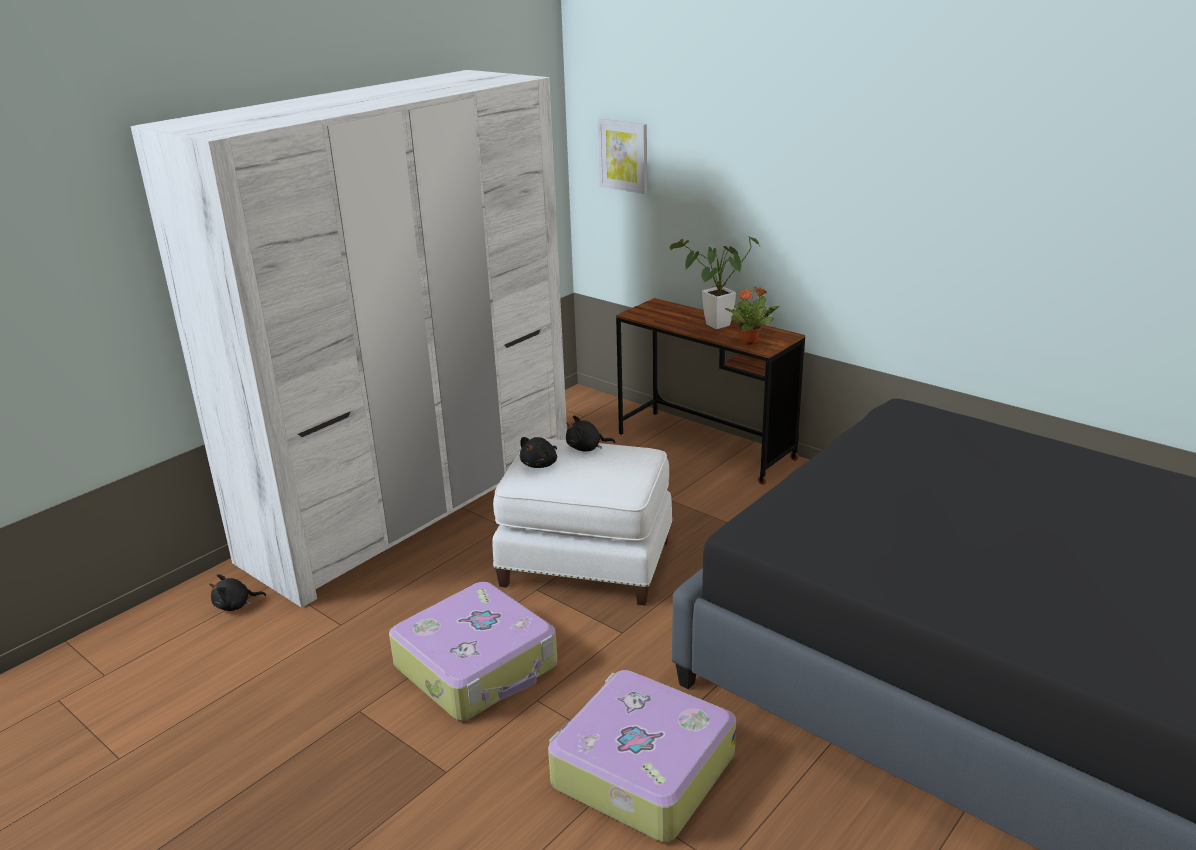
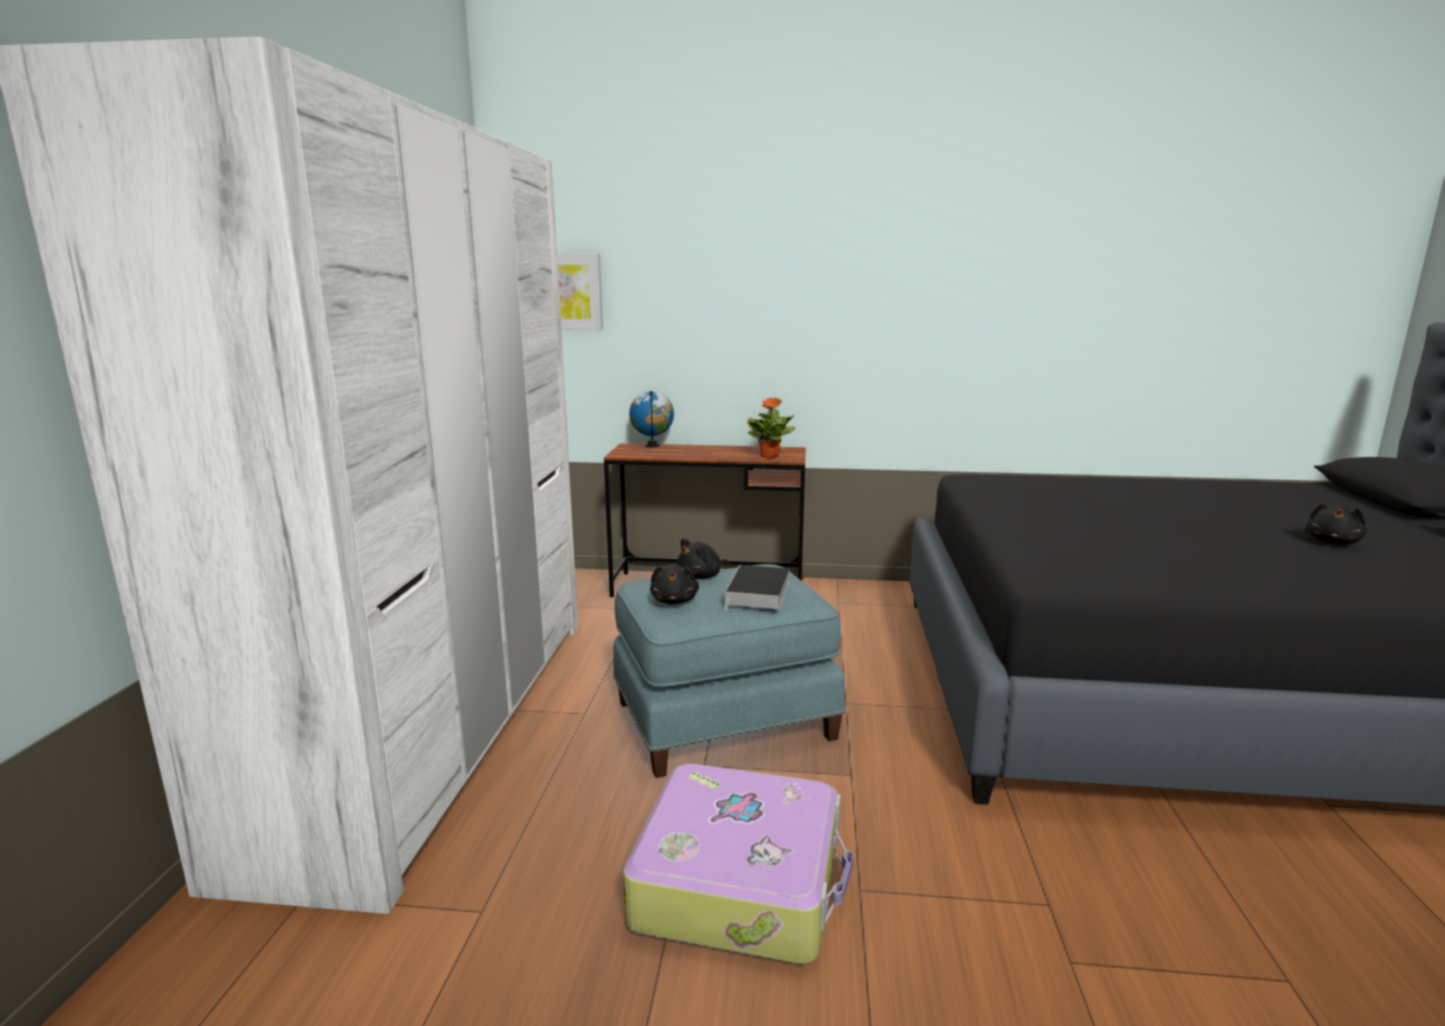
camera: 35 degrees left, 10 degrees down
(235, 605) = (254, 960): black plush toy -> black plush toy (1332, 542)
(587, 561) = (723, 718): white ottoman -> blue ottoman
(597, 475) = (758, 593): none -> book
(641, 770) = (1068, 914): suitcase -> none
(674, 307) = (652, 446): none -> globe
(713, 326) = (715, 452): potted plant -> none

